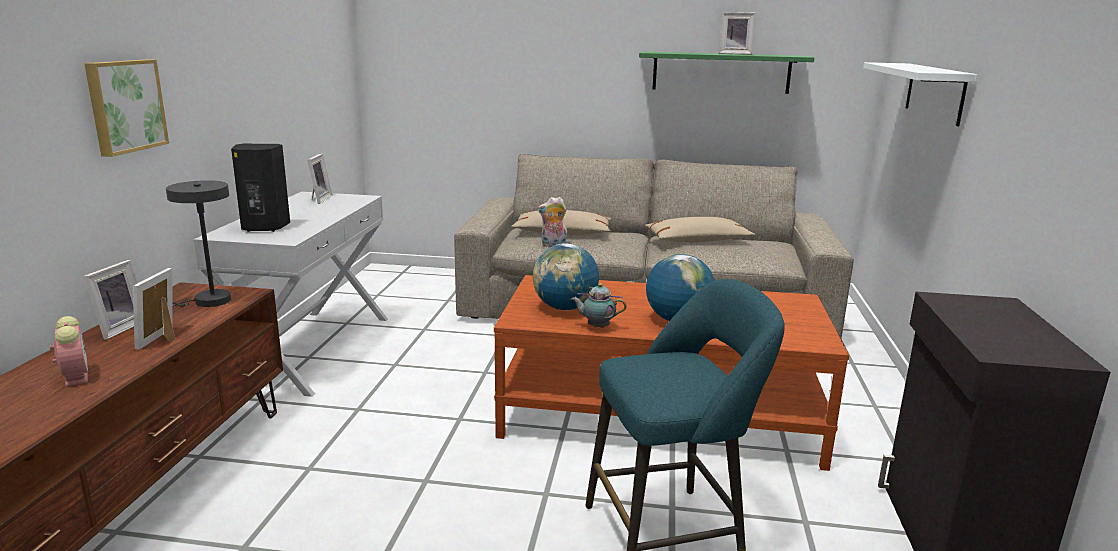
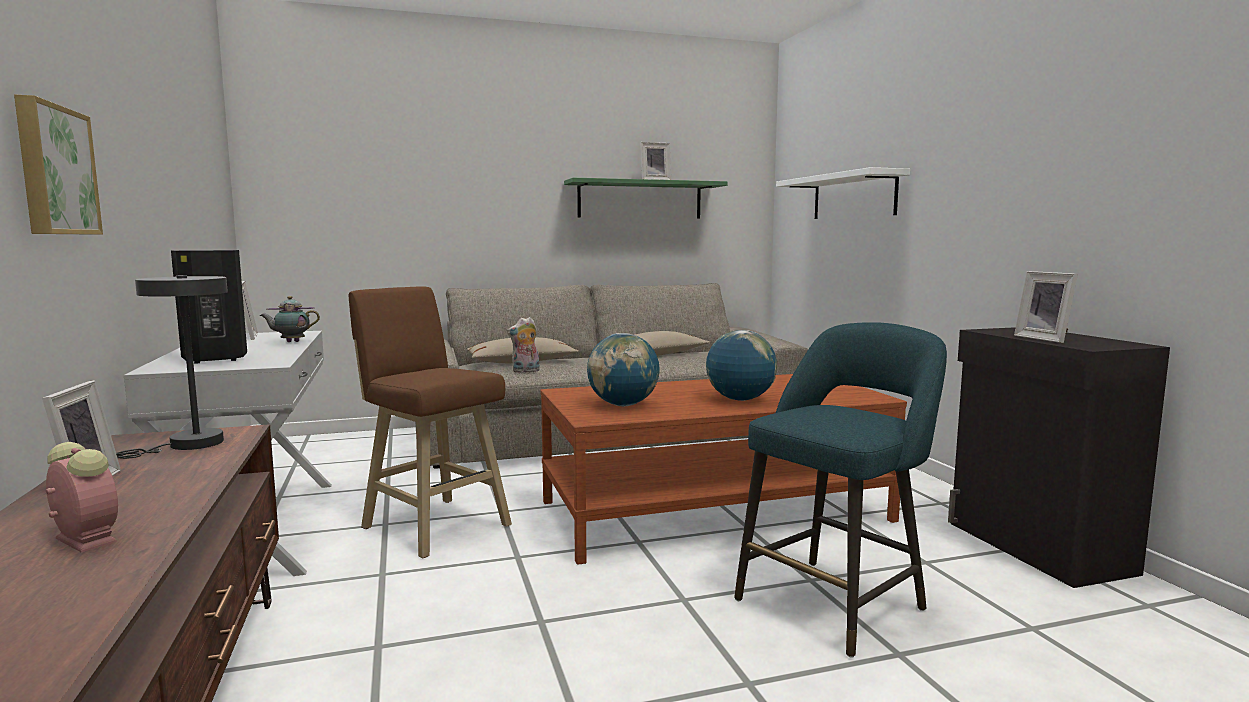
camera: 25 degrees left, 10 degrees down
(164, 339) = (179, 484): picture frame -> picture frame (1045, 339)
(425, 373) = (433, 525): none -> brown stool
(596, 327) = (676, 413): teapot -> teapot (291, 342)

